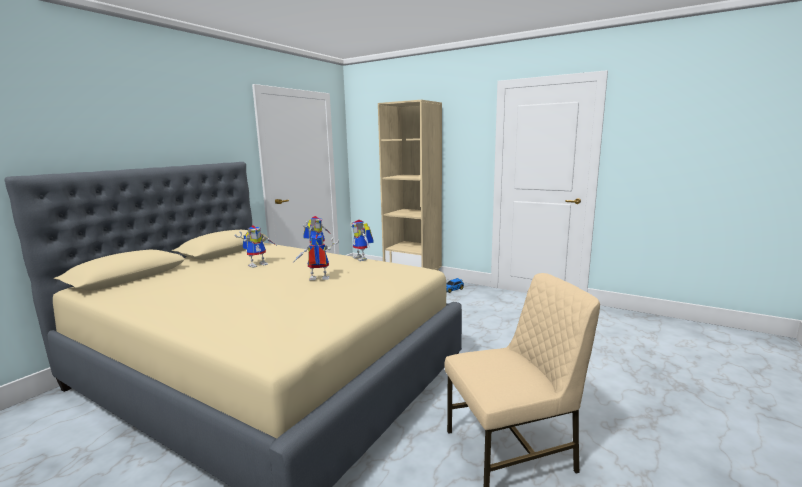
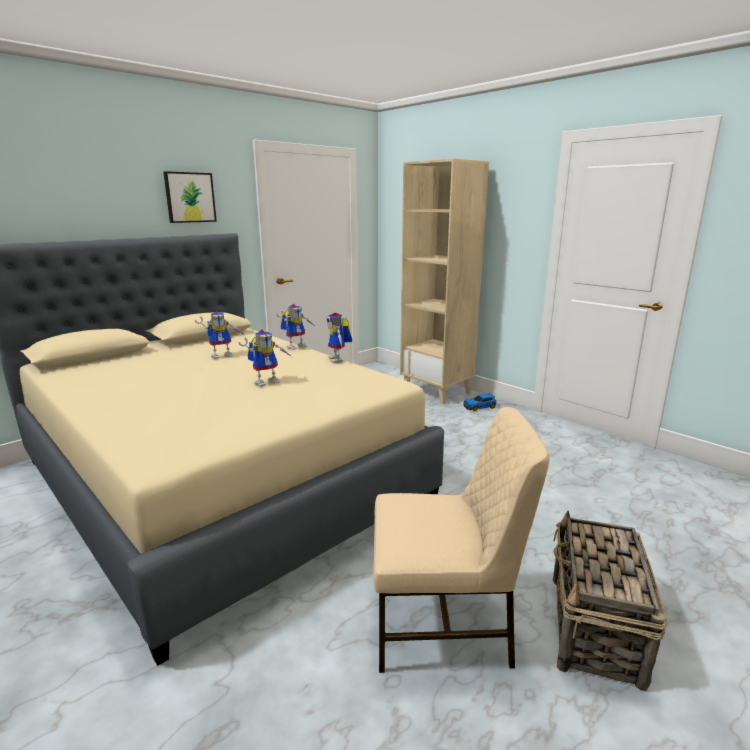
camera: 15 degrees right, 5 degrees up
(203, 131) = (189, 197): none -> picture
(317, 280) = (267, 381): toy robot -> toy robot turned 135 degrees clockwise
(615, 432) = (594, 629): none -> basket

